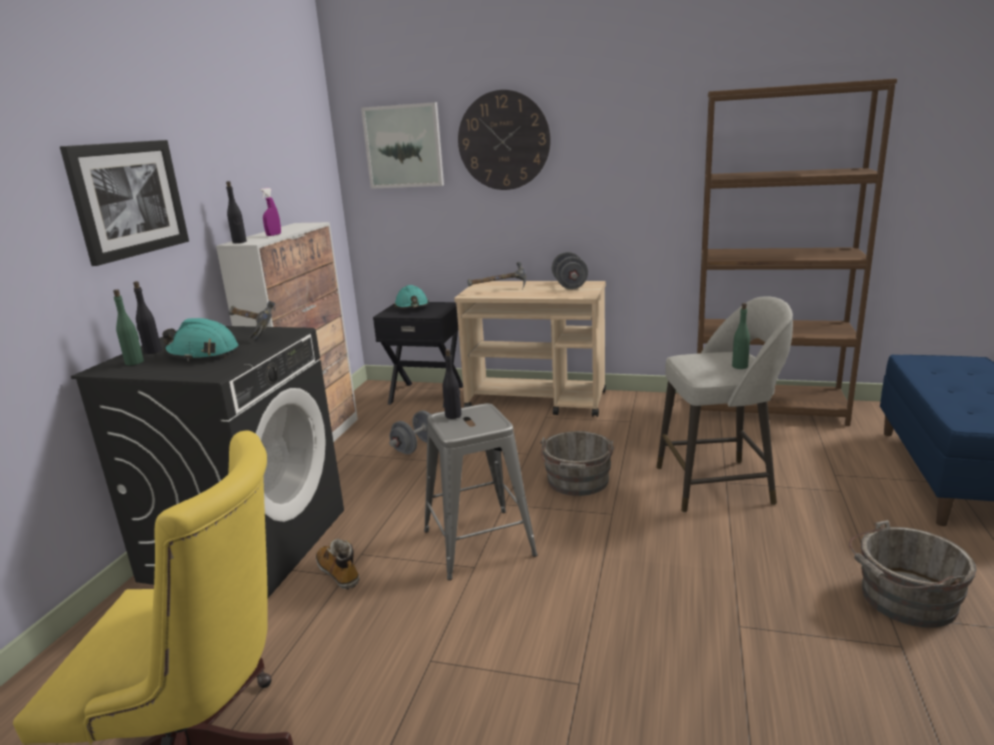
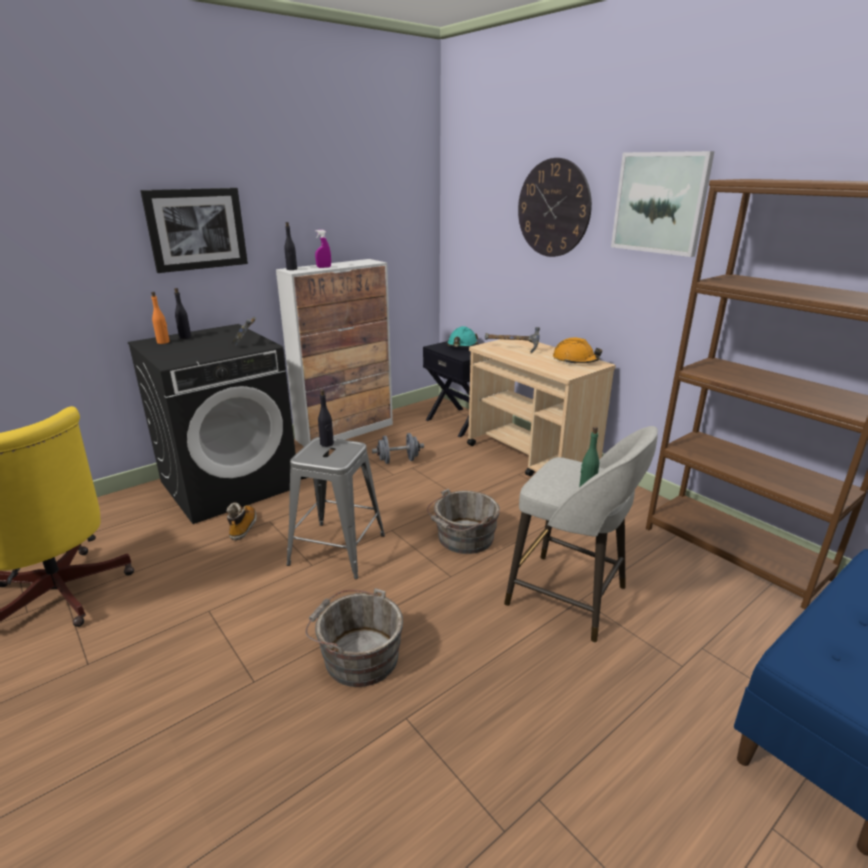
camera: 35 degrees right, 5 degrees up
(135, 362) = (163, 342): green bottle -> orange bottle
(202, 354) = (197, 347): turquoise hard hat -> none
(404, 146) = (482, 203): picture -> picture (660, 203)
(569, 285) = (575, 360): grey dumbbell -> orange hard hat
(903, 600) = (574, 797): grey bucket -> grey bucket (357, 655)

